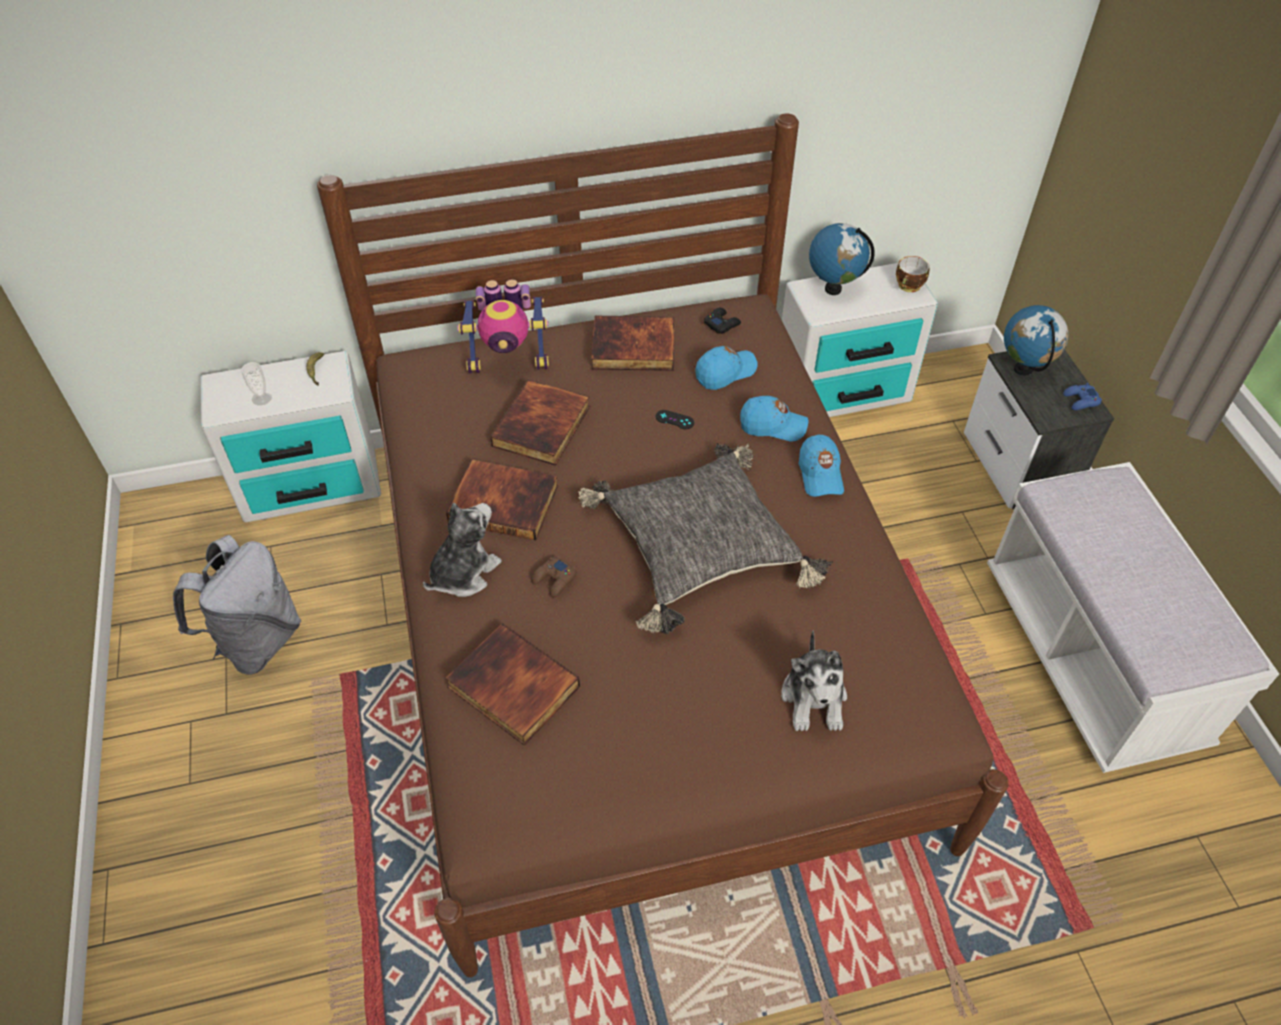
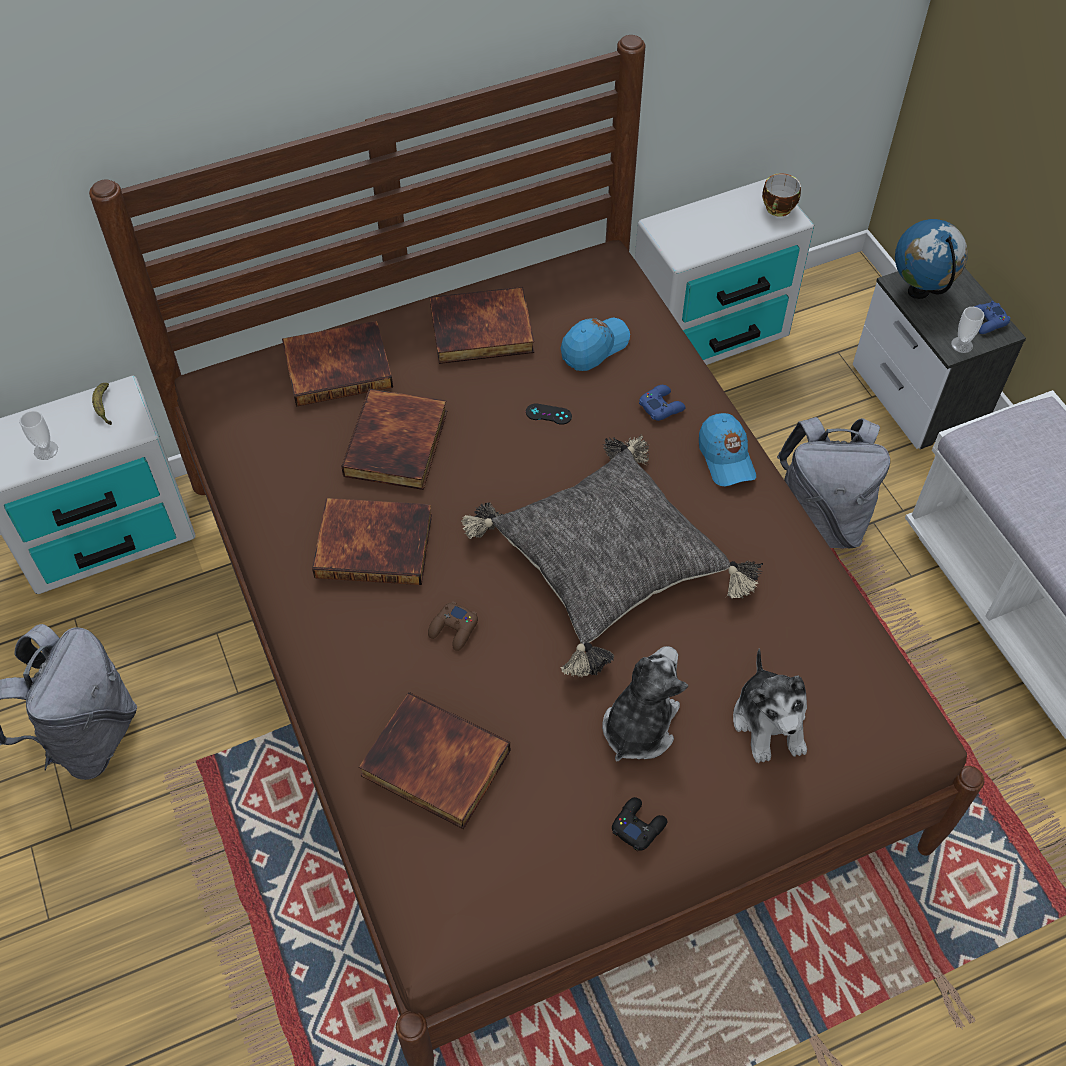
camera: 10 degrees left, 5 degrees up
(463, 572) = (346, 636): plush toy -> plush toy (639, 726)
(508, 361) = (338, 366): toy robot -> book
(721, 324) = (577, 286): black game controller -> black game controller (638, 826)
(773, 426) = (661, 406): blue cap -> blue game controller
(833, 288) = (693, 222): globe -> none
(908, 558) = (817, 524): none -> grey backpack
(1054, 417) = (961, 345): none -> cup

